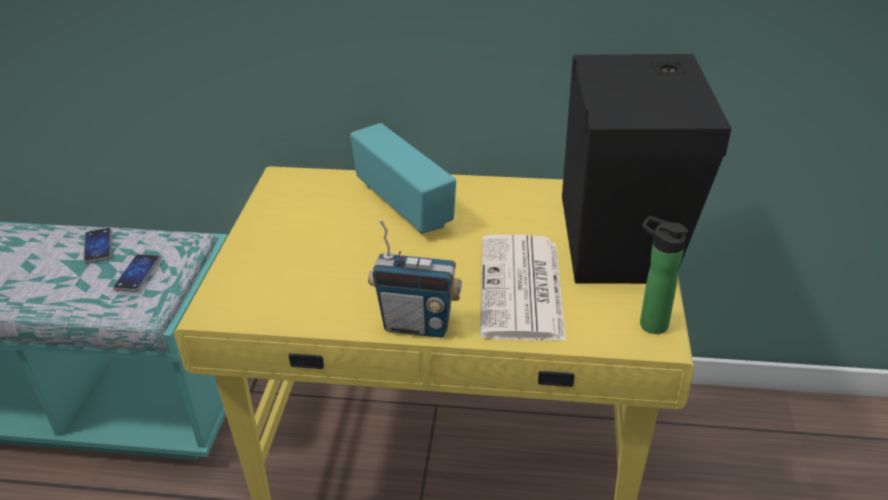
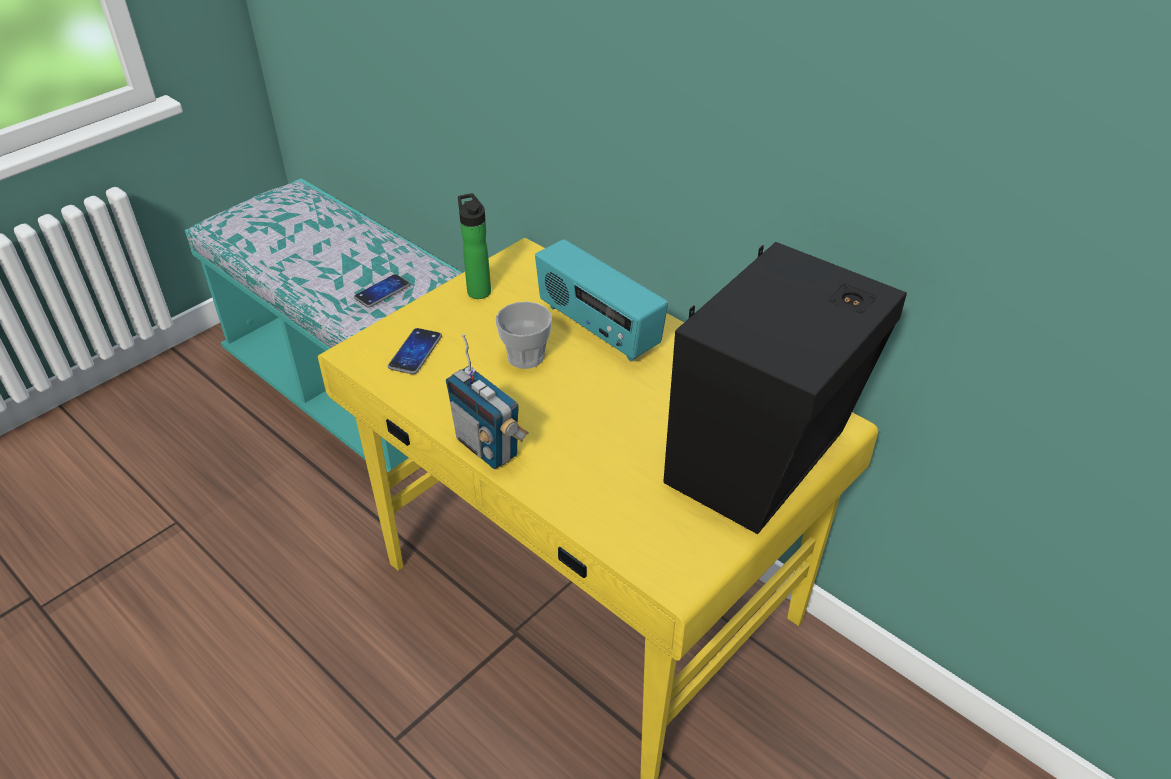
camera: 35 degrees right, 5 degrees up
(98, 246) = (376, 253): phone -> phone (415, 352)
(370, 248) = (525, 357): none -> cup
(405, 205) = (597, 329): radio -> radio turned 135 degrees clockwise
(522, 289) = (609, 462): newspaper -> none
(649, 323) = (687, 558): bottle -> bottle (478, 290)

